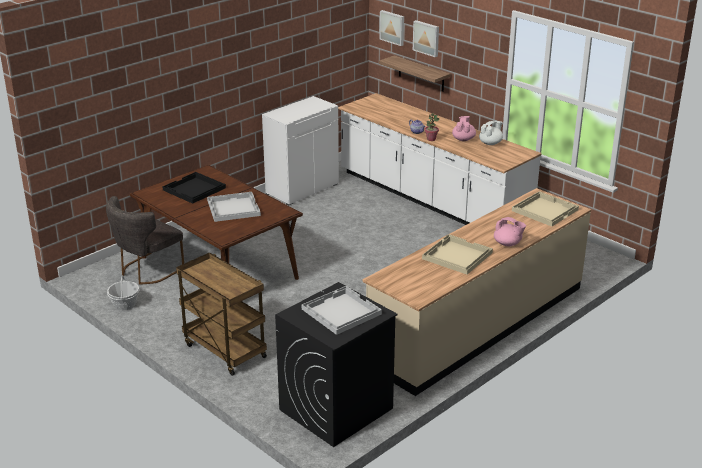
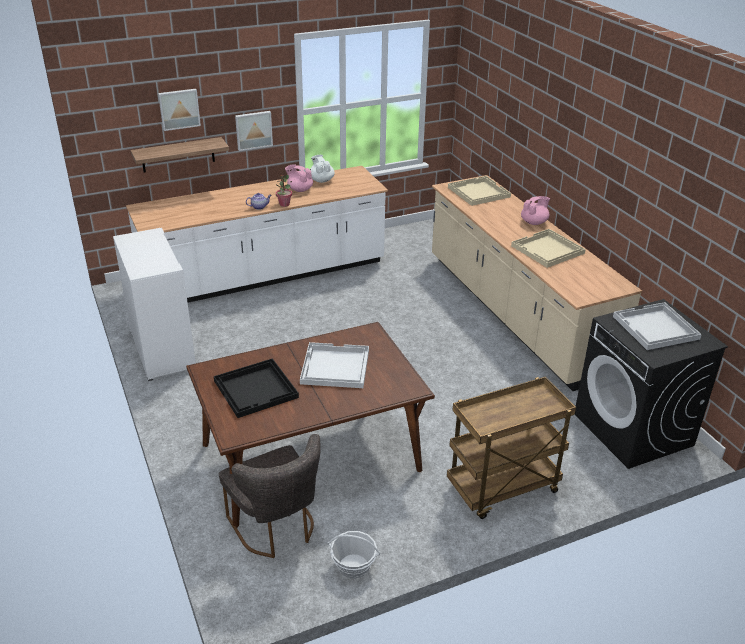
camera: 70 degrees left, 5 degrees up
(392, 27) = (121, 116): picture -> picture (253, 130)

